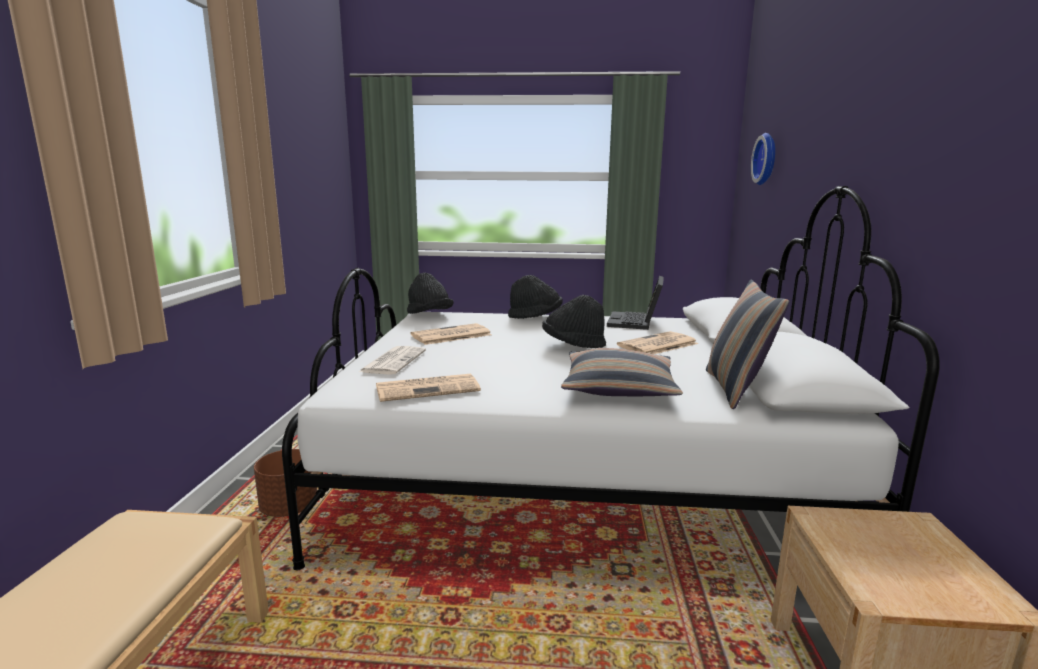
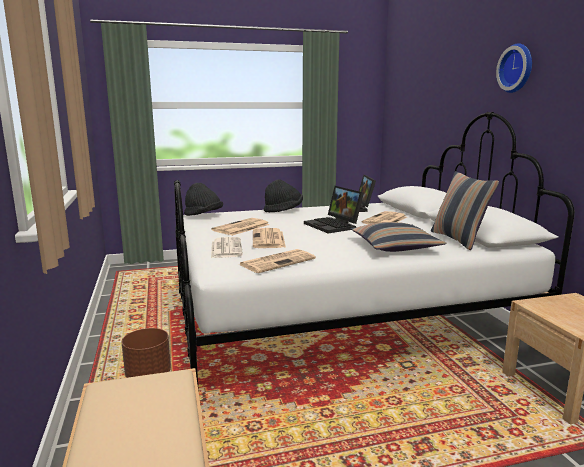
camera: 20 degrees left, 0 degrees up
(461, 355) = (269, 239): none -> newspaper
(573, 345) = (334, 226): black hat -> laptop
(767, 159) = (416, 93): wall clock -> wall clock (517, 68)

